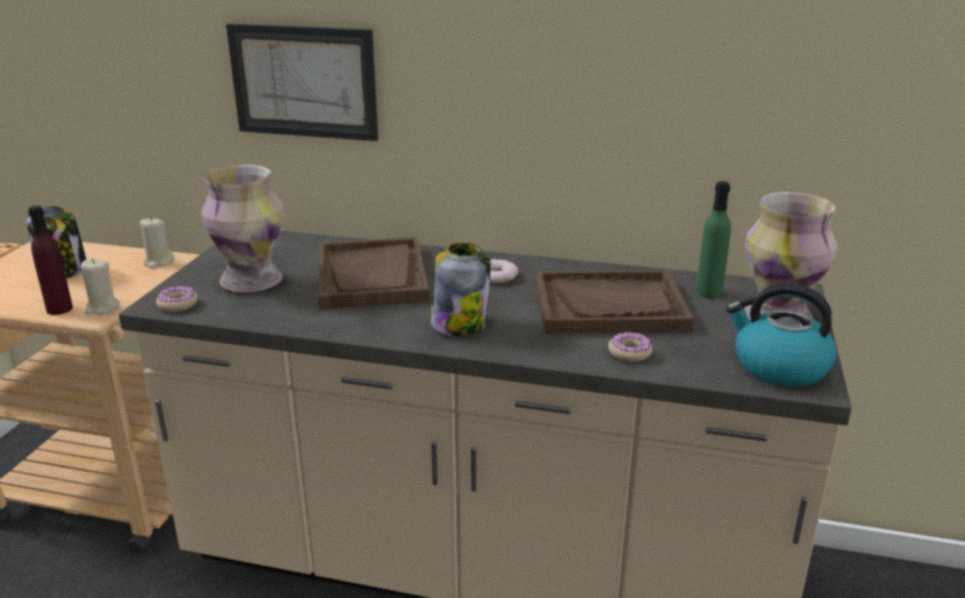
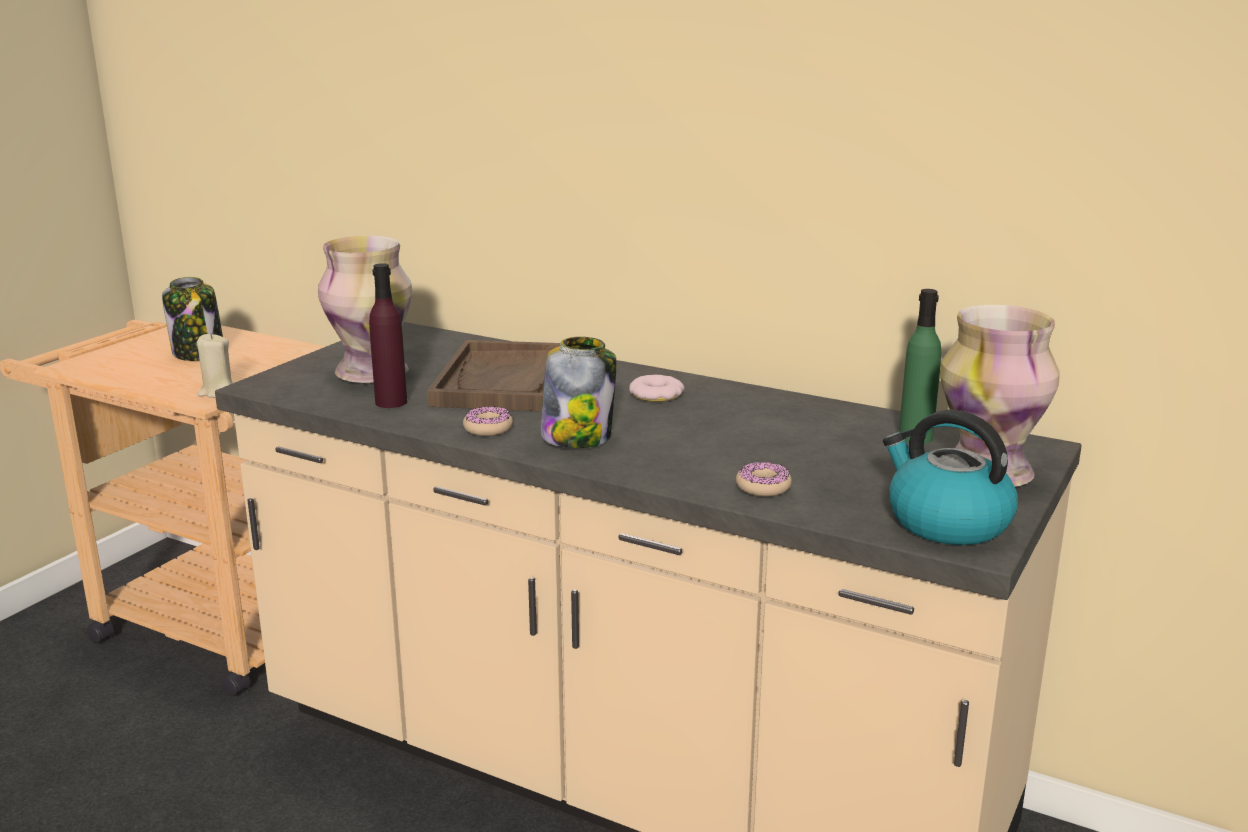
camera: 15 degrees right, 5 degrees down
(59, 309) = (174, 389): purple bottle -> purple bottle (391, 402)
(158, 262) = (300, 354): beige candle -> none
(178, 304) = (280, 387): donut -> donut (488, 428)
(304, 82) = (470, 150): picture -> none
(609, 306) = (774, 438): brown tray -> none

